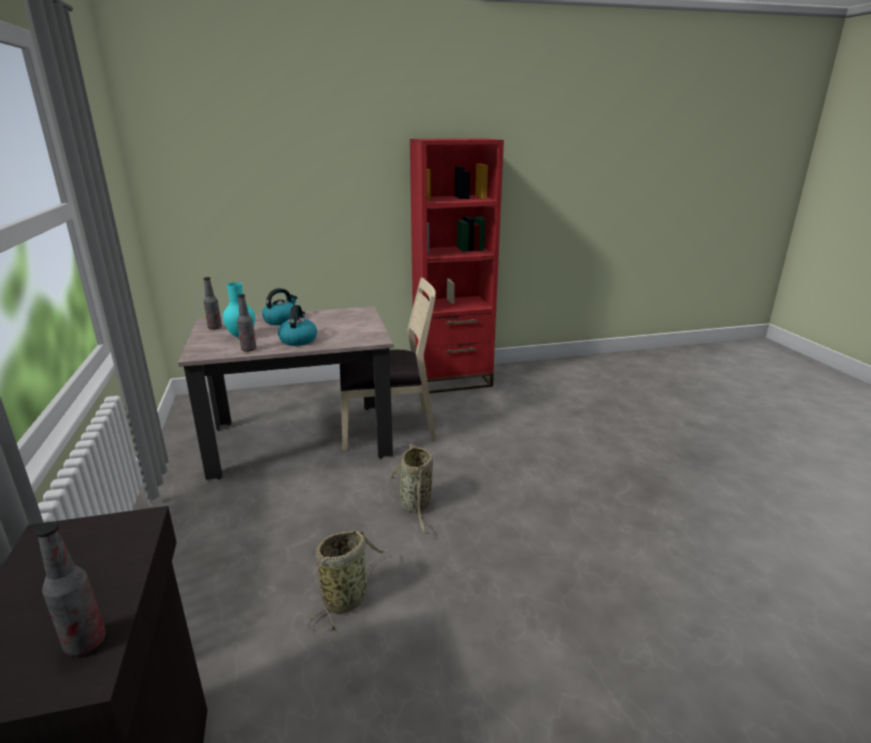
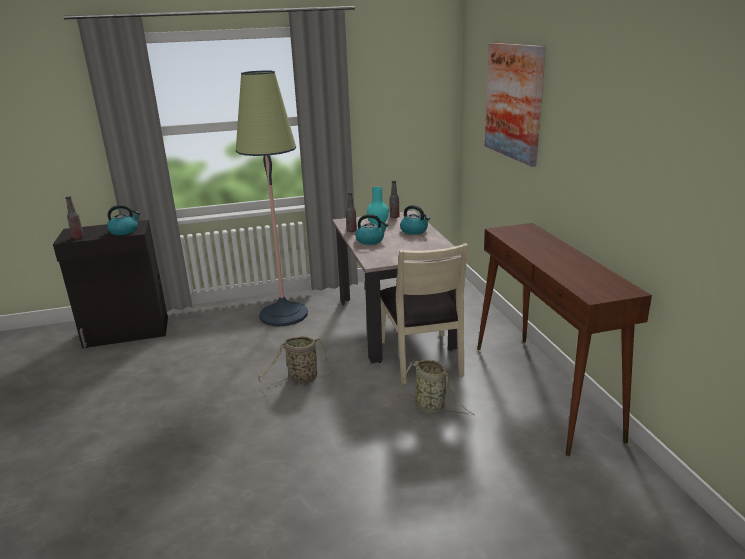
camera: 90 degrees right, 0 degrees up
(110, 546) = (124, 231): none -> kettle
(215, 536) = (283, 315): none -> floor lamp
(288, 153) = (513, 101): none -> picture
(347, 598) = (217, 361): basket -> basket (432, 408)
(452, 380) = (543, 390): red bookcase -> brown console table

